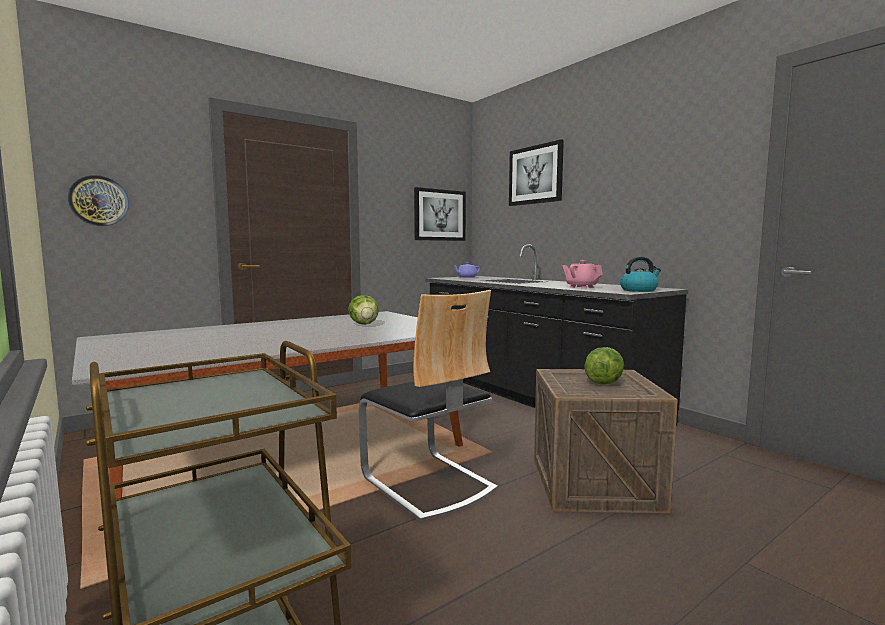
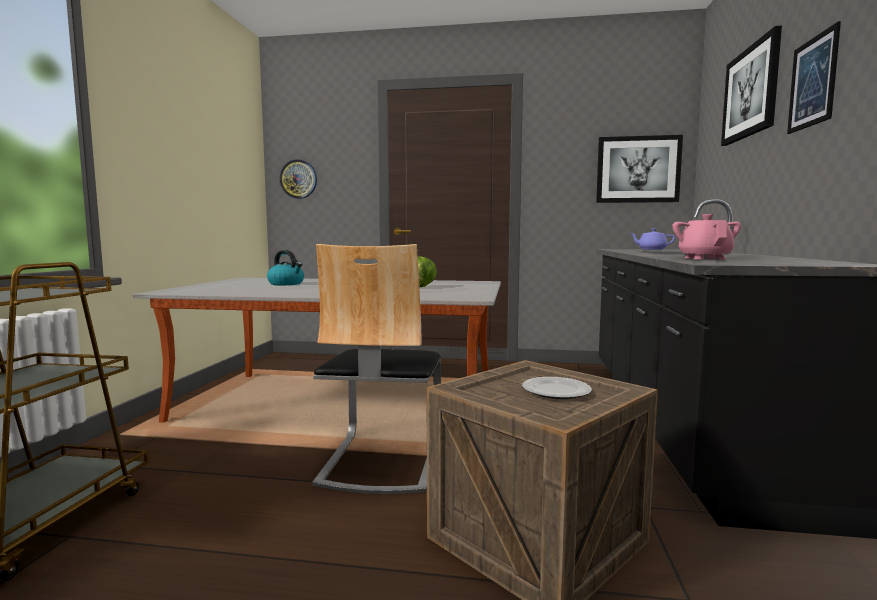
camera: 45 degrees right, 0 degrees up
(596, 181) = (813, 82): none -> picture
(603, 382) = (555, 391): lettuce -> plate
(639, 290) = (769, 263): kettle -> kettle (286, 284)

